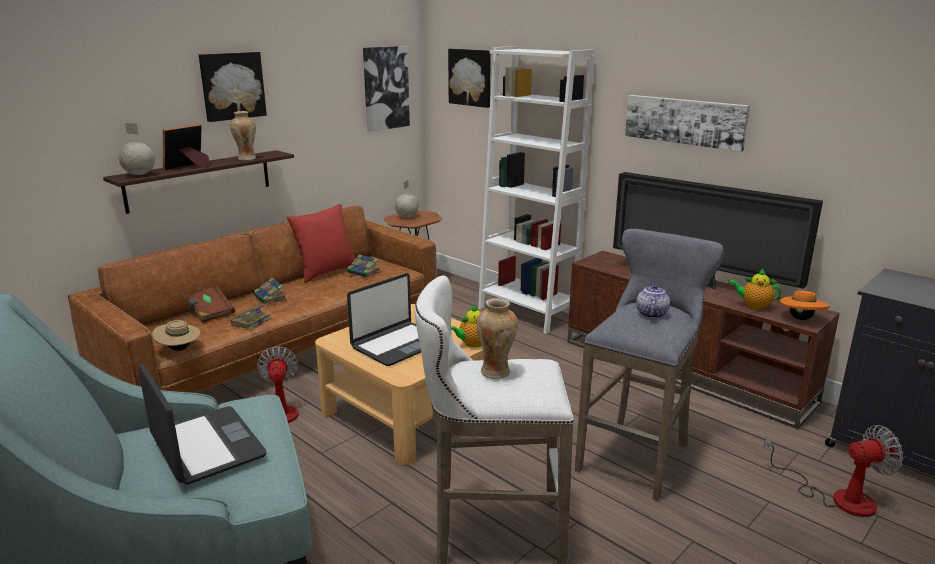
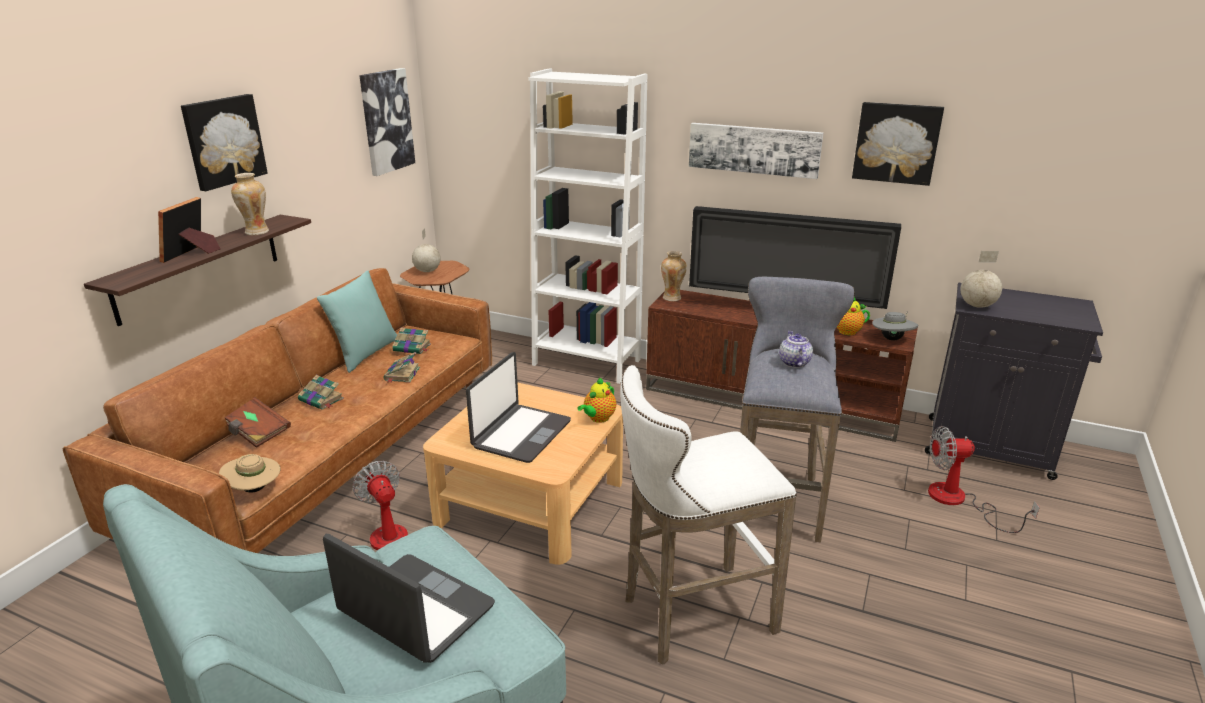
camera: 20 degrees left, 5 degrees up
(139, 175) = (135, 274): globe -> globe (977, 306)
(250, 322) = (320, 436): book -> book (402, 374)
(326, 272) = (365, 354): red pillow -> turquoise pillow
(470, 77) = (489, 103): picture -> picture (896, 143)
(496, 372) = (704, 458): vase -> vase (672, 298)
(801, 319) = (892, 339): orange hat -> grey hat
(838, 497) = (959, 501): fan -> fan turned 150 degrees counterclockwise

